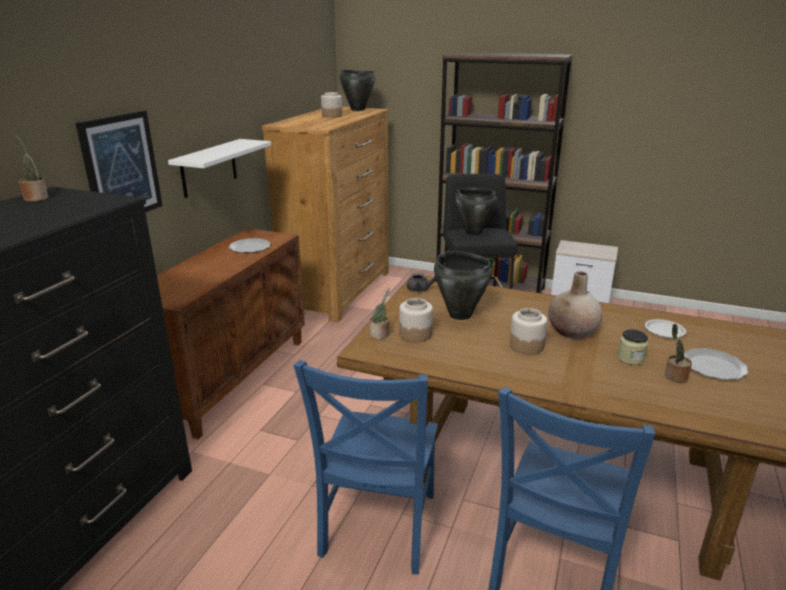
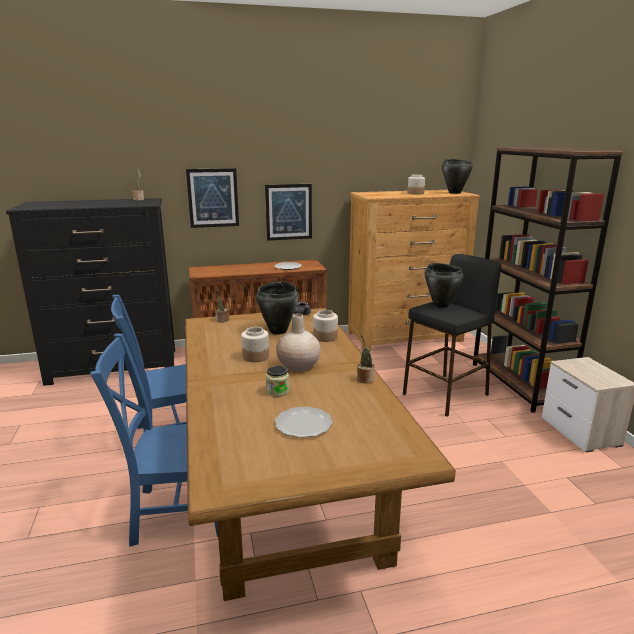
camera: 55 degrees right, 5 degrees down
(209, 168) = (288, 212): white shelf -> picture
(415, 334) = (234, 327): jar -> jar (325, 337)
(664, 331) = (348, 397): white plate -> none
(674, 377) = (265, 410): potted plant -> potted plant (364, 379)

